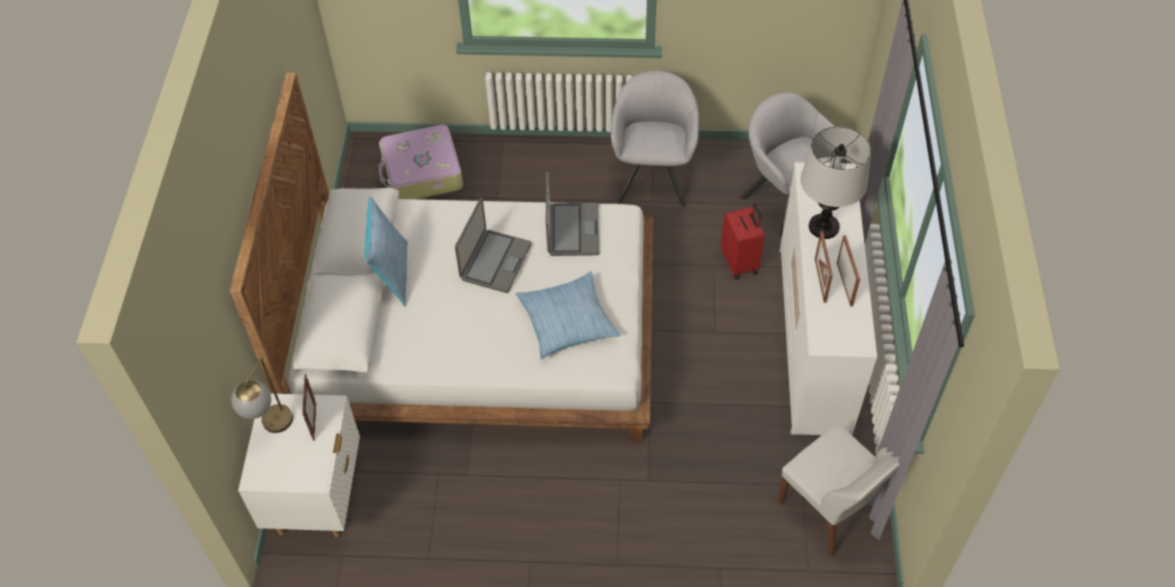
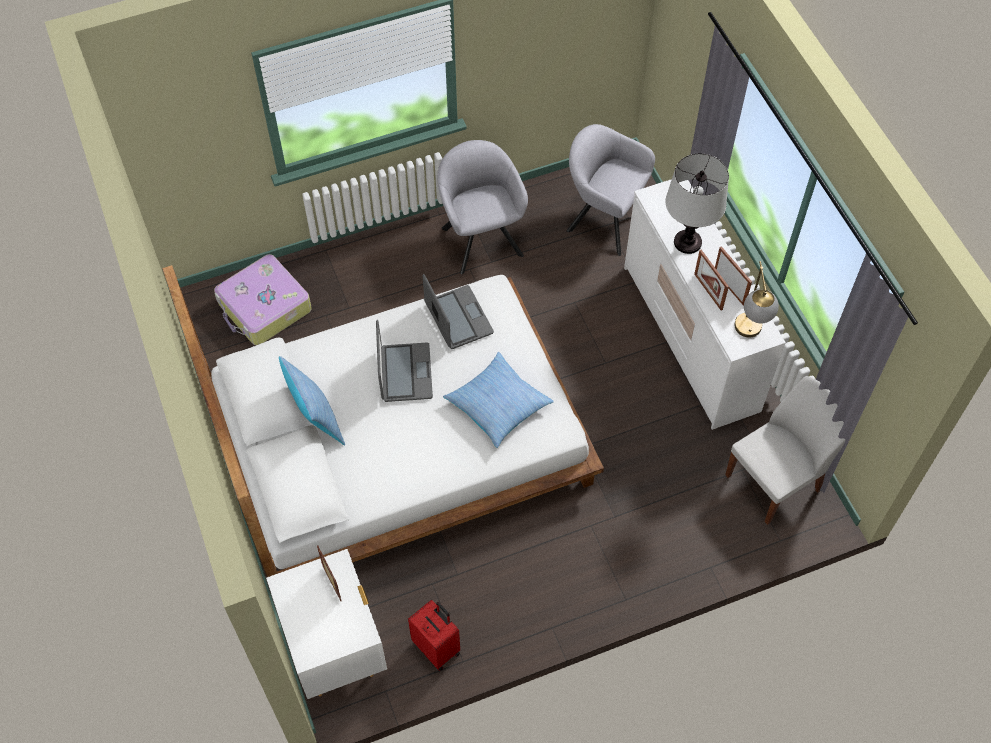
camera: 25 degrees left, 5 degrees up
(272, 429) = (296, 606): table lamp -> table lamp (749, 334)
(740, 263) = (596, 292): red suitcase -> red suitcase (437, 647)
(832, 510) = (775, 481): white chair -> white chair turned 60 degrees counterclockwise

